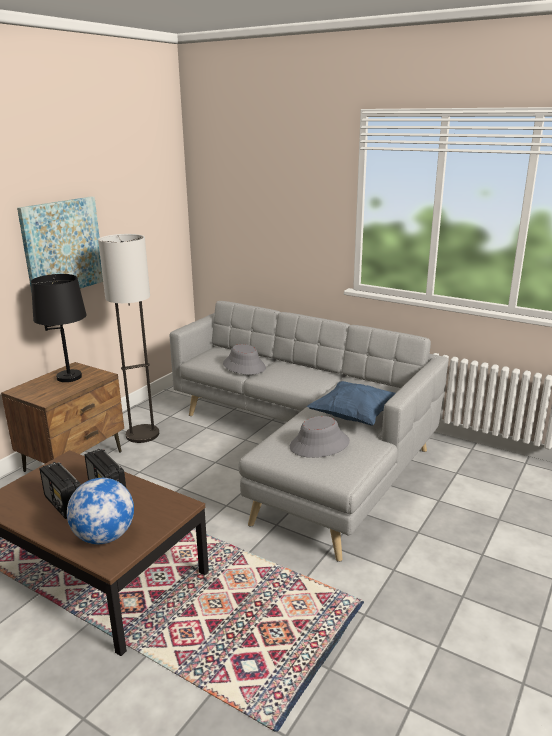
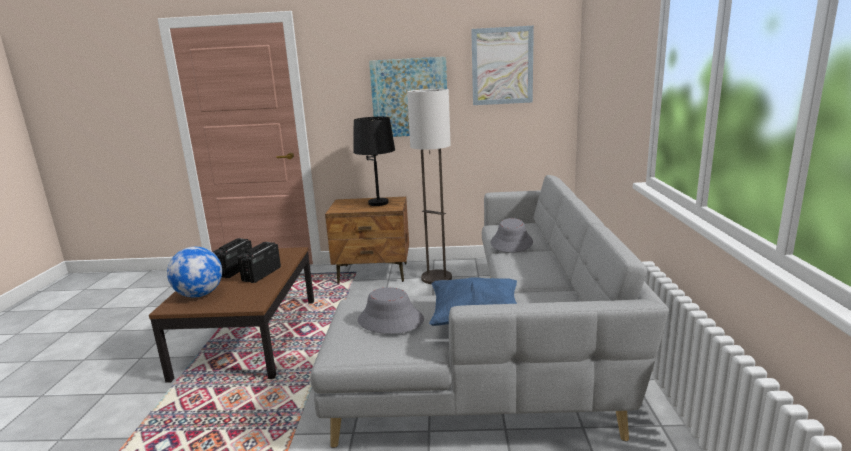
camera: 60 degrees right, 5 degrees down
(137, 202) = (502, 66): none -> picture

